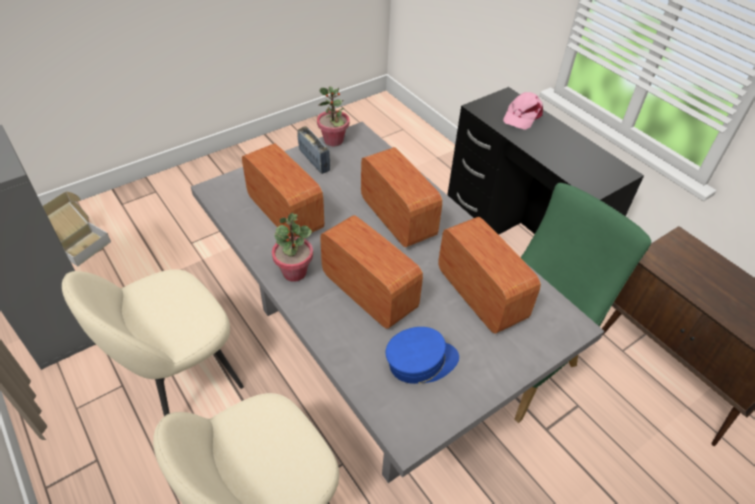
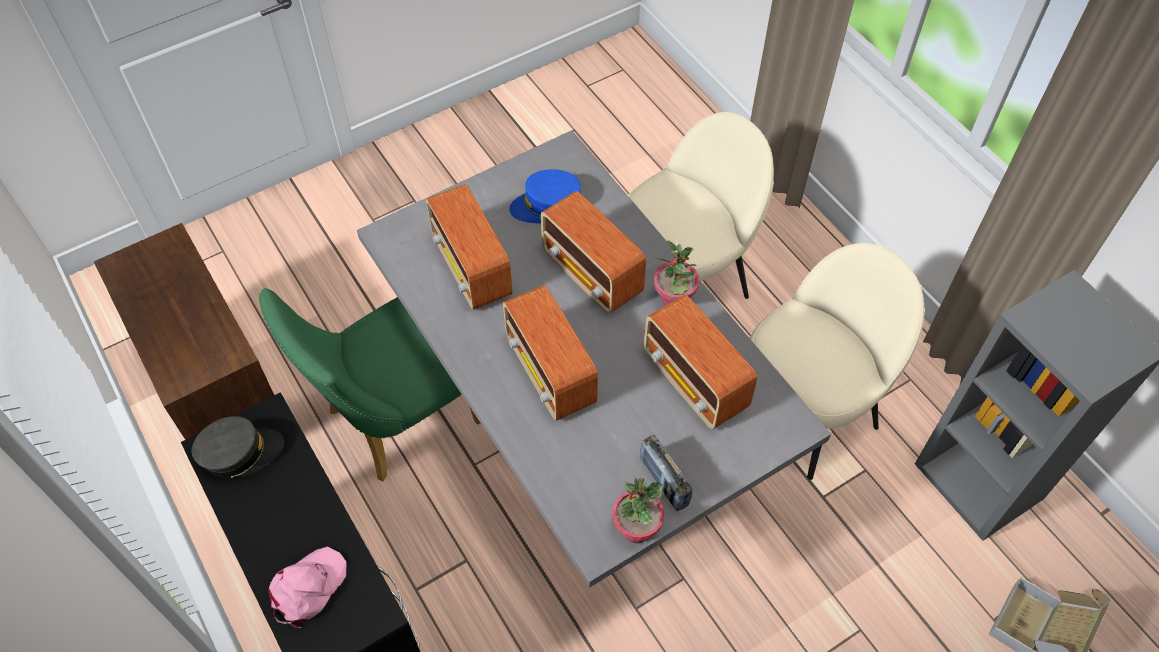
camera: 175 degrees left, 10 degrees up
(600, 170) = (240, 453): none -> grey cap

